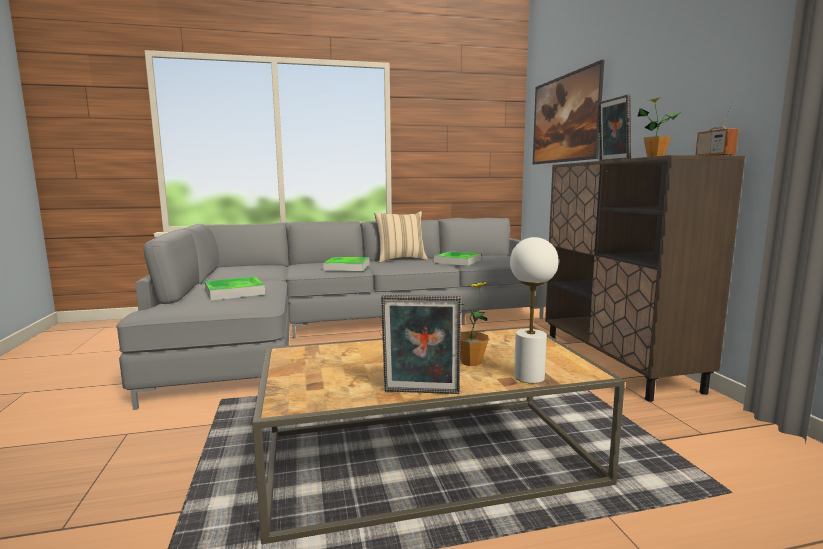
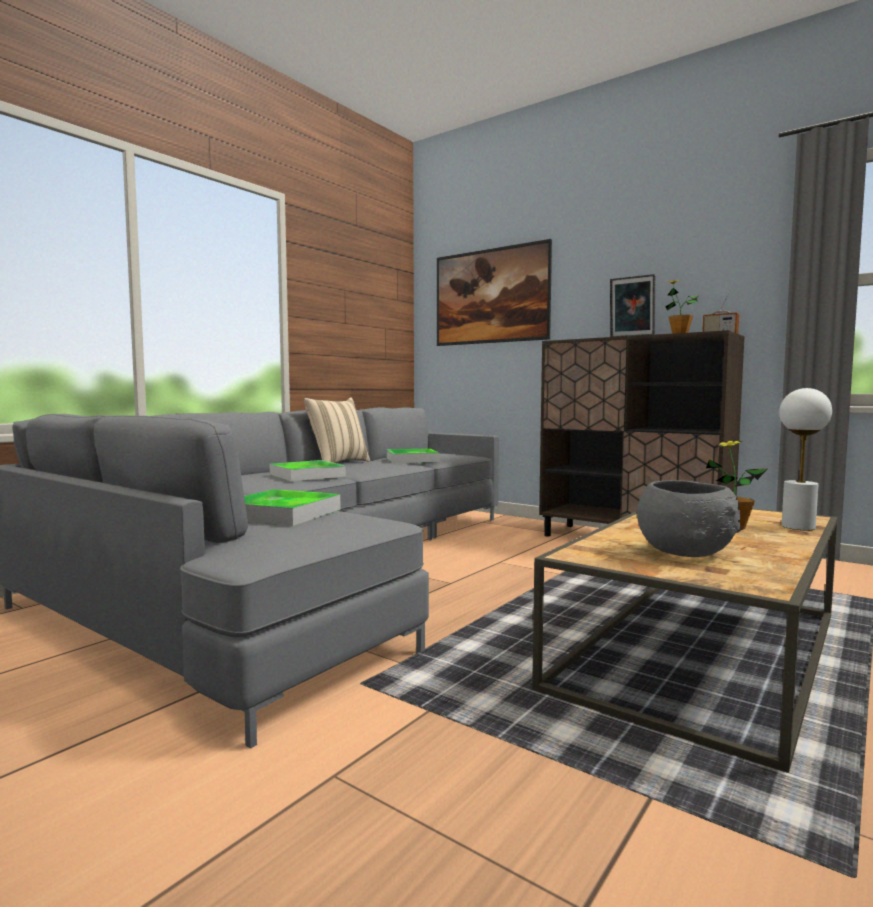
camera: 40 degrees left, 5 degrees down
(351, 369) = (687, 552): none -> grey bowl
(421, 393) = (795, 552): picture frame -> none

